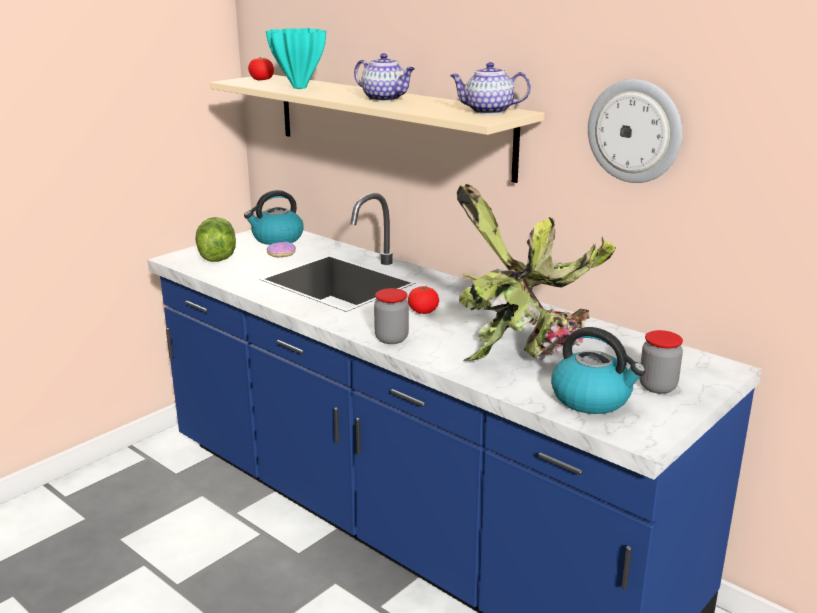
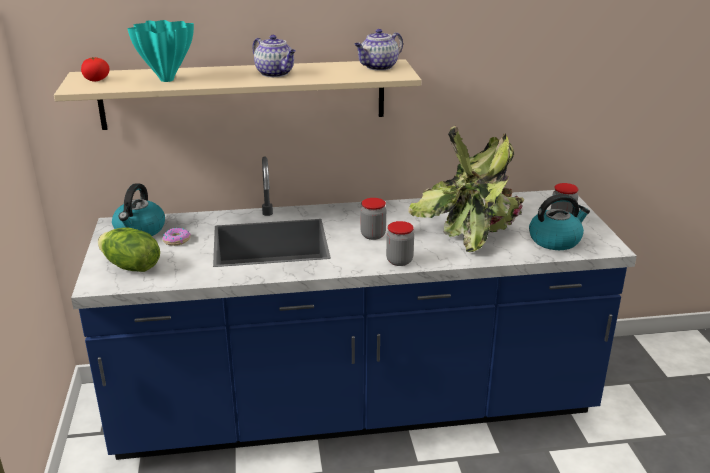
camera: 50 degrees left, 5 degrees up
(385, 99) = (276, 74): teapot -> teapot turned 60 degrees clockwise
(423, 311) = (373, 235): tomato -> jar
(635, 131) = (479, 60): wall clock -> none

